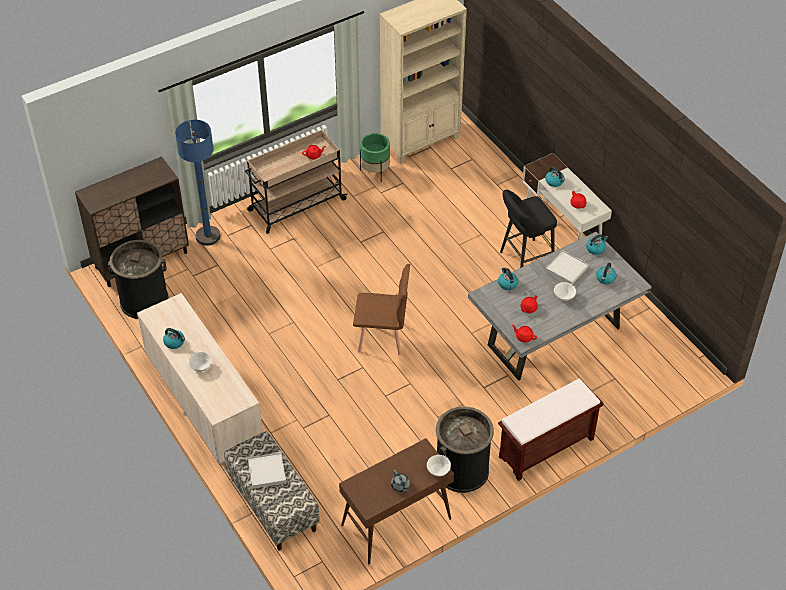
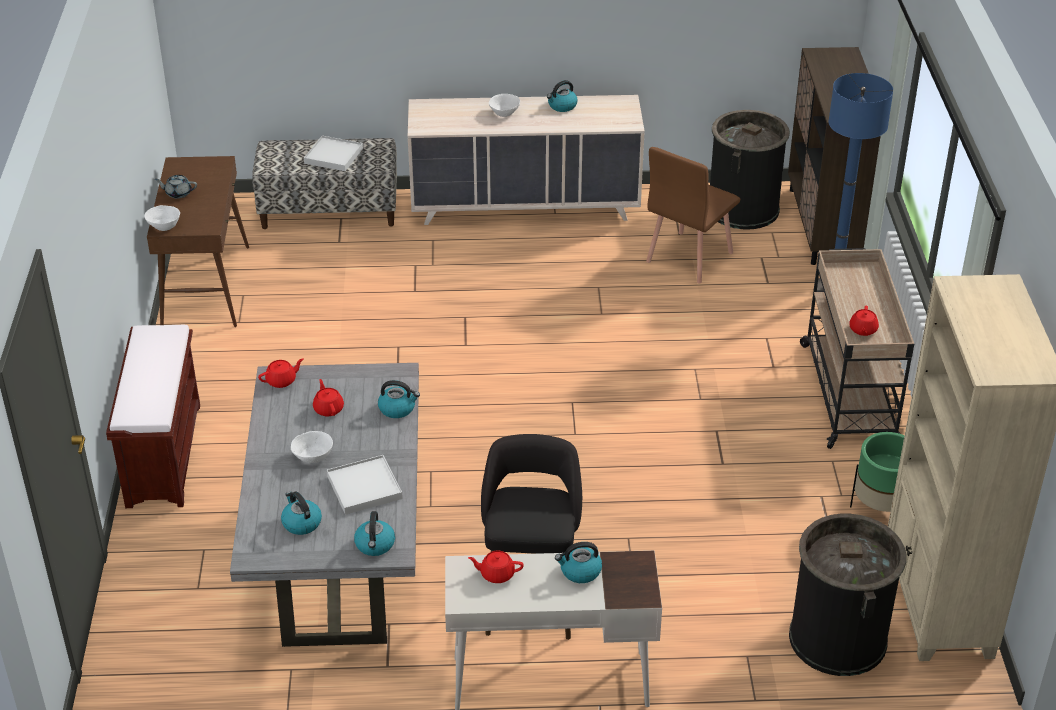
camera: 120 degrees right, 10 degrees down
(382, 338) = (501, 380): brown chair -> brown chair (688, 257)
(462, 470) = (216, 366): black trash can -> black trash can (837, 638)

